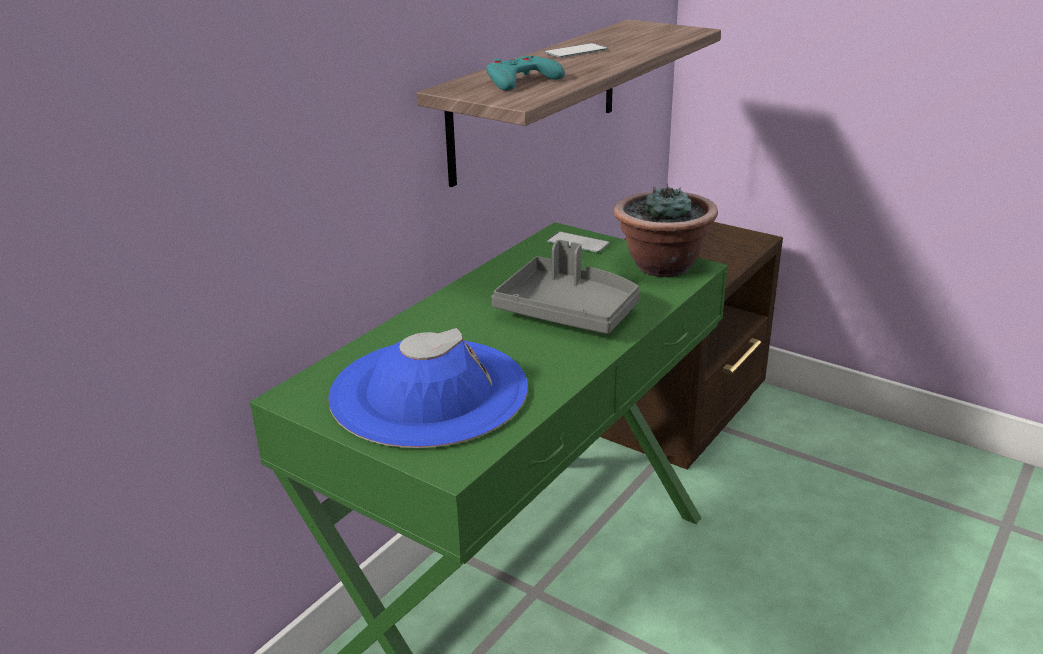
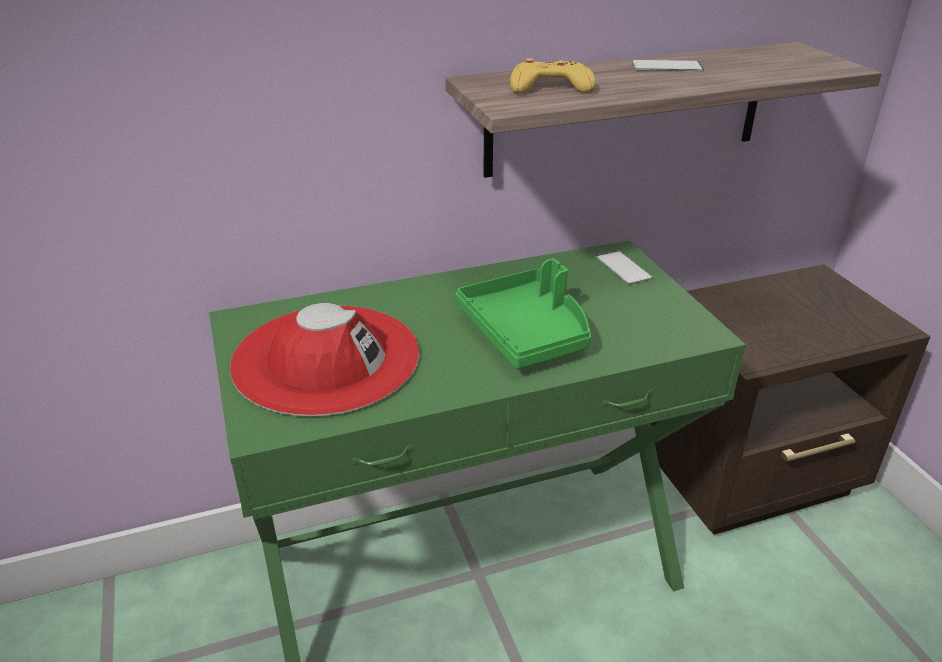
camera: 35 degrees right, 5 degrees up
(428, 391) = (326, 358): blue hat -> red hat
(521, 81) = (550, 87): turquoise game controller -> yellow game controller
(568, 311) = (527, 332): grey tray -> green tray
(662, 265) = (673, 320): potted plant -> none

